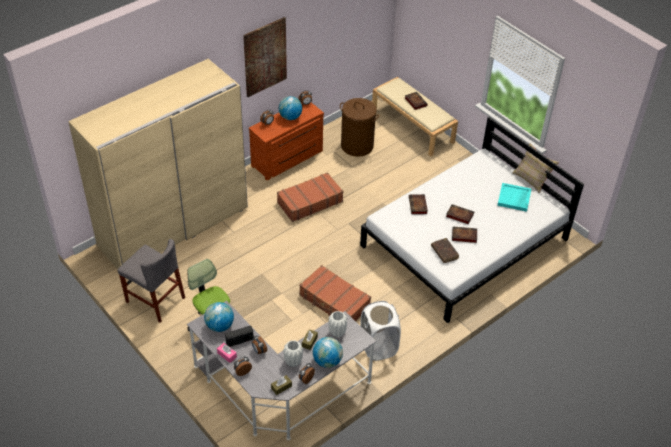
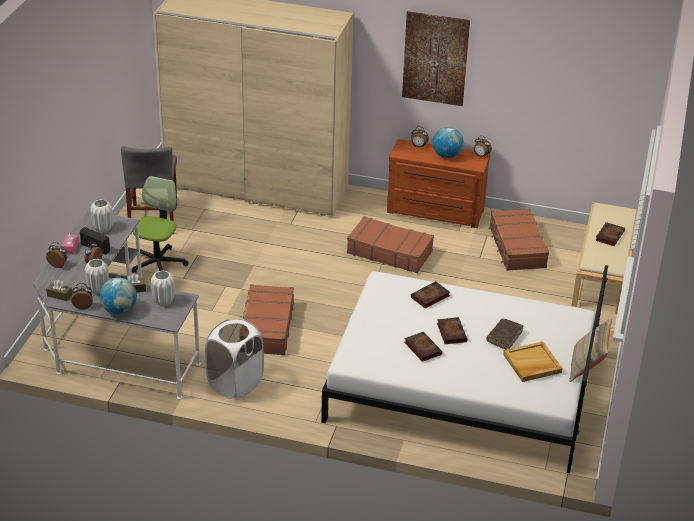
camera: 55 degrees right, 10 degrees down
(219, 326) = (103, 228): globe -> white vase
(357, 145) = (517, 247): brown laundry basket -> brown suitcase
(444, 252) = (378, 344): brown book -> brown book (504, 337)
(514, 198) = (532, 364): turquoise tray -> beige tray

